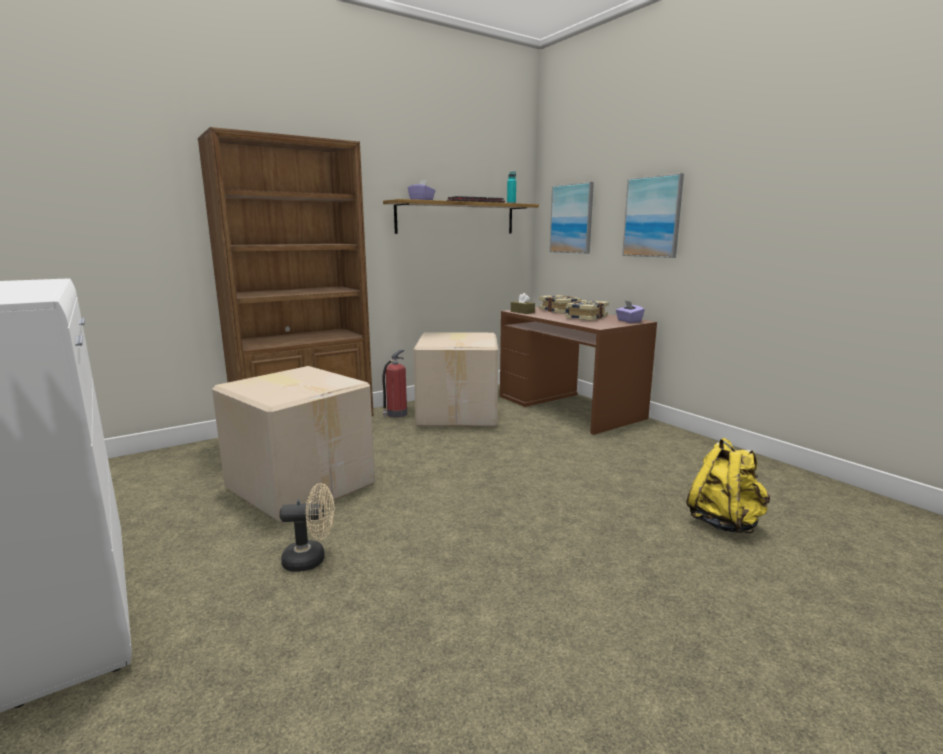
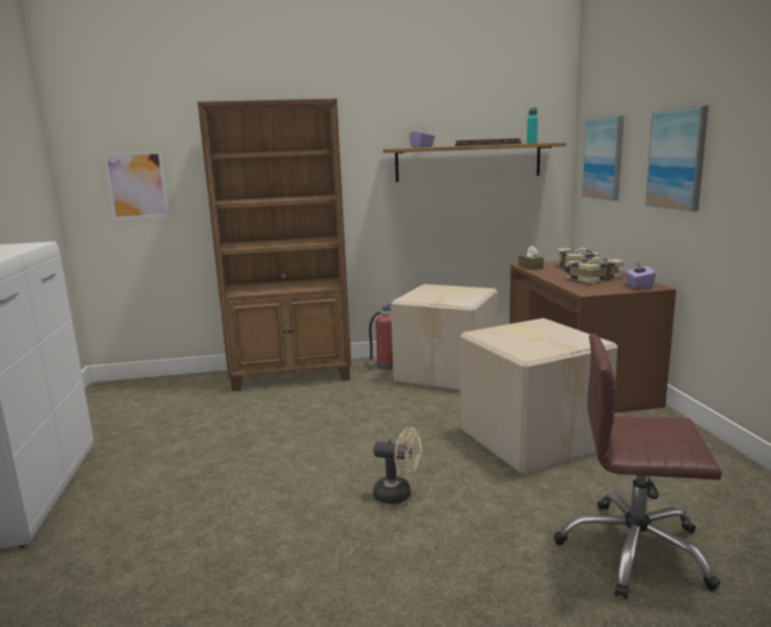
camera: 25 degrees right, 0 degrees up
(108, 224) = (137, 185): none -> picture
(301, 485) = (249, 425): cardboard box -> cardboard box (532, 438)
(311, 559) = (203, 494): beige fan -> beige fan (398, 495)
(724, 522) = (634, 551): yellow backpack -> brown office chair

